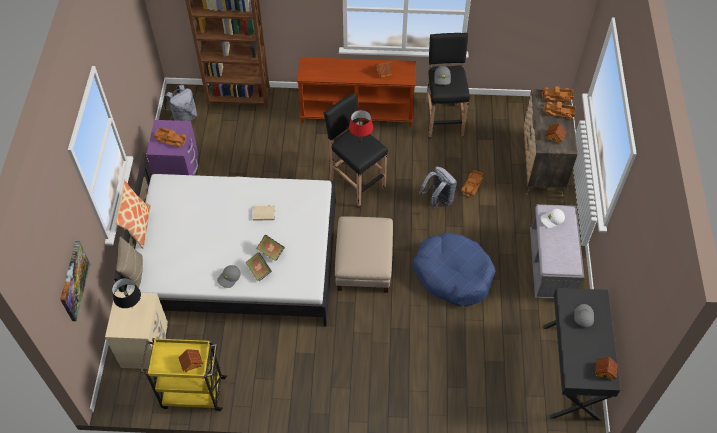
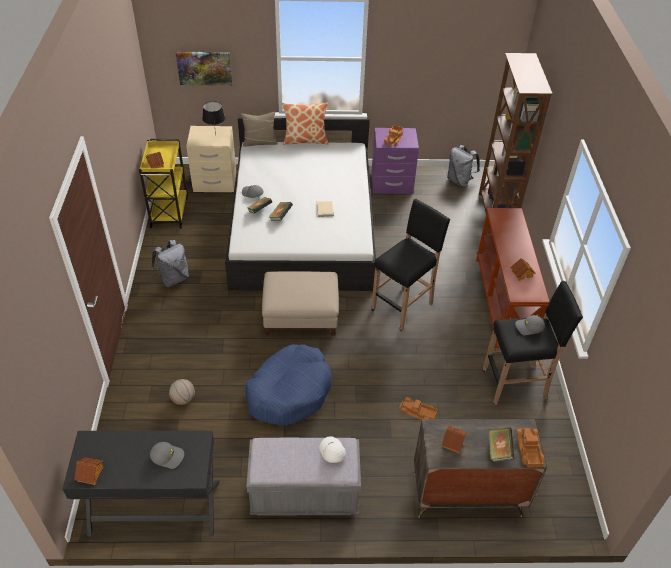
camera: 85 degrees right, 10 degrees down
(360, 141) = (412, 258): red table lamp -> none
(438, 200) = (390, 378): grey backpack -> grey backpack (173, 278)
(463, 358) = (183, 399): none -> basketball
(559, 113) = (499, 450): toy truck -> book

